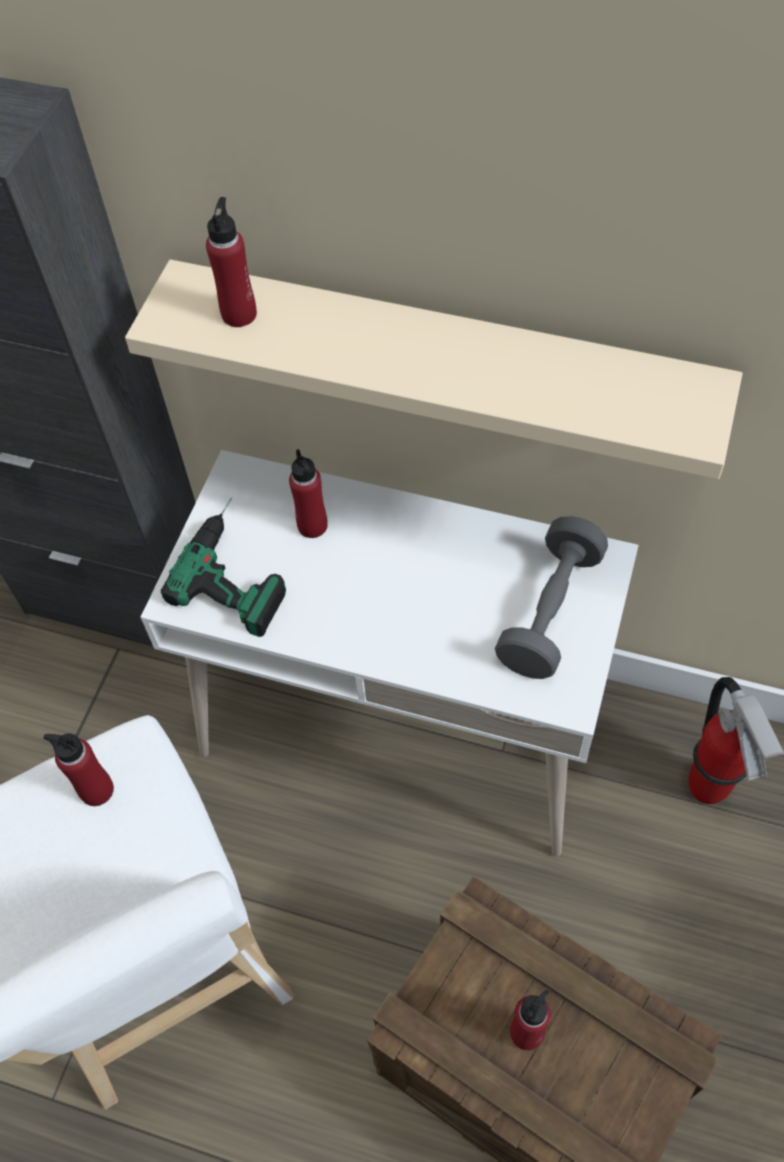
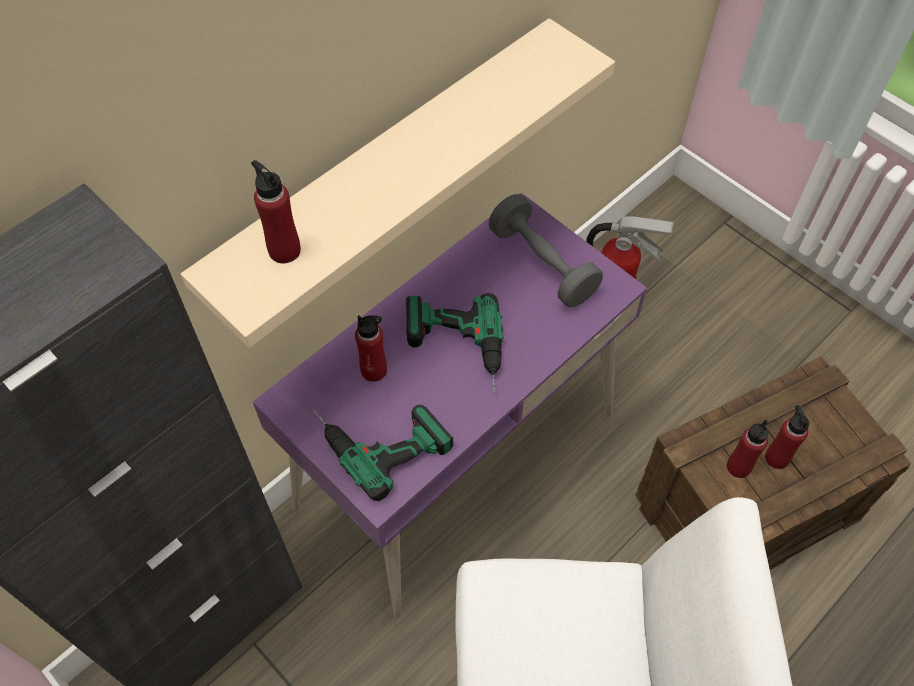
camera: 65 degrees left, 0 degrees up
(96, 790) = (518, 624): red bottle -> red bottle (738, 467)
(380, 583) = (455, 350): none -> power drill
(402, 721) = (456, 460): white desk -> purple desk

